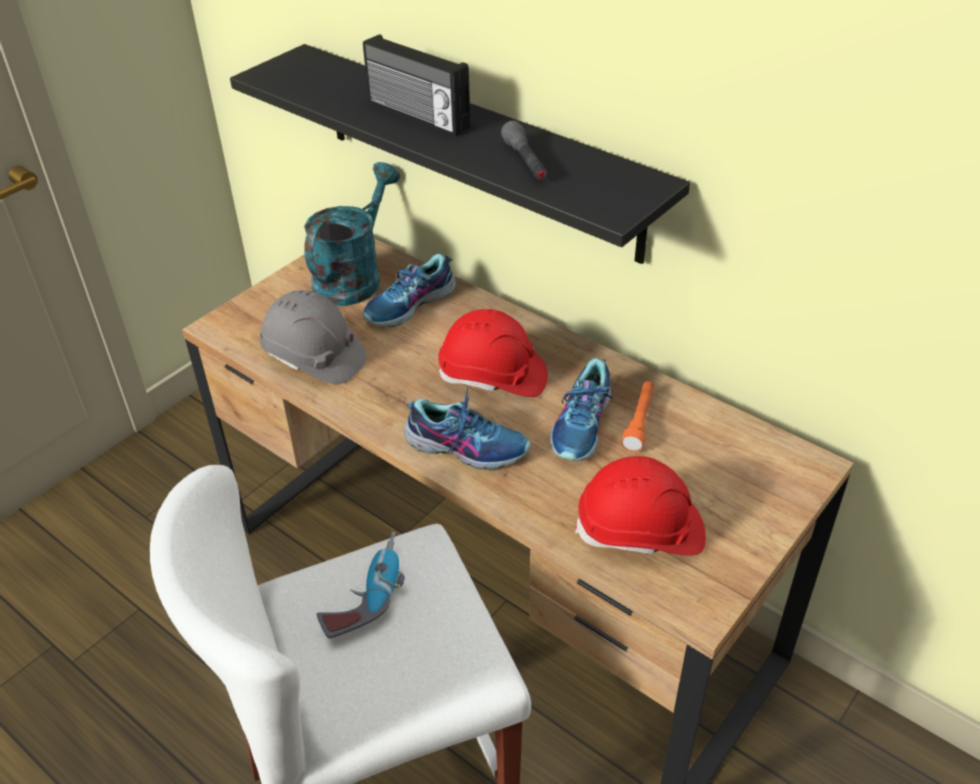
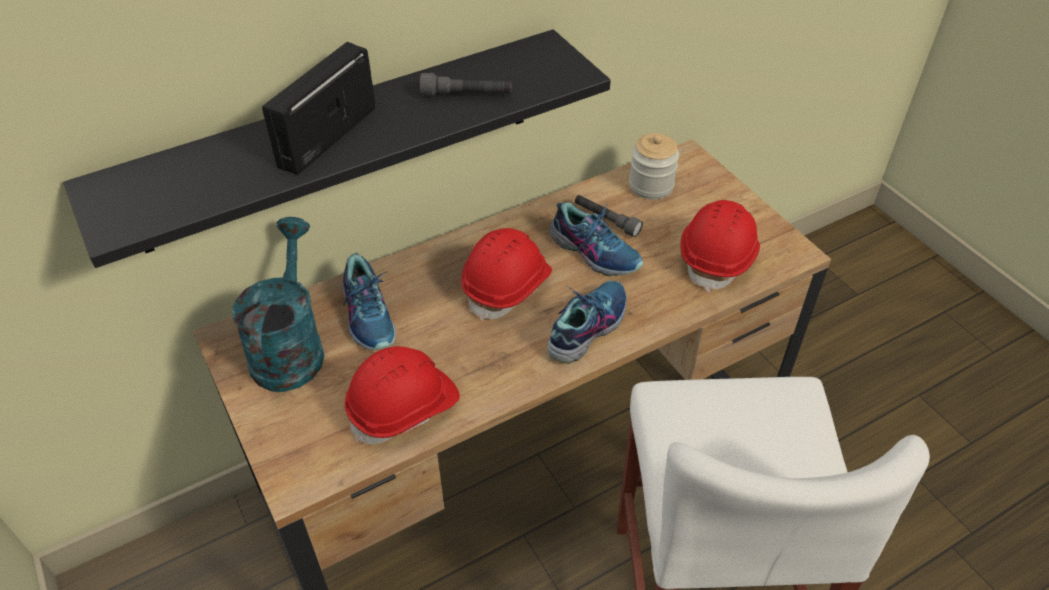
camera: 70 degrees left, 5 degrees up
(313, 358) = (404, 408): grey hard hat -> red hard hat
(353, 277) = (290, 347): turquoise watering can -> turquoise watering can turned 45 degrees clockwise
(366, 593) = (709, 445): power drill -> none
(417, 116) = (326, 136): radio -> radio turned 150 degrees clockwise
(639, 421) = (606, 220): orange flashlight -> grey flashlight
(728, 444) = (651, 185): none -> jar

